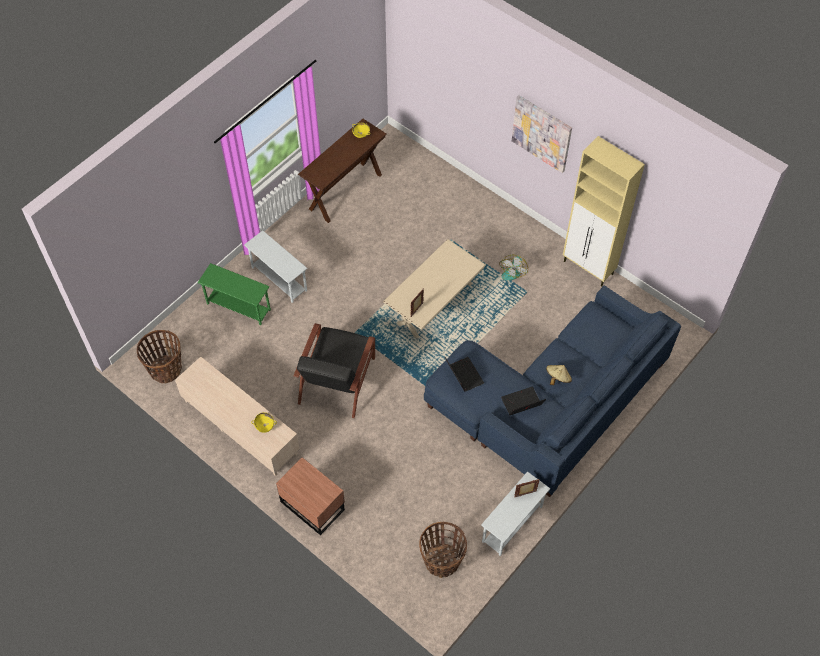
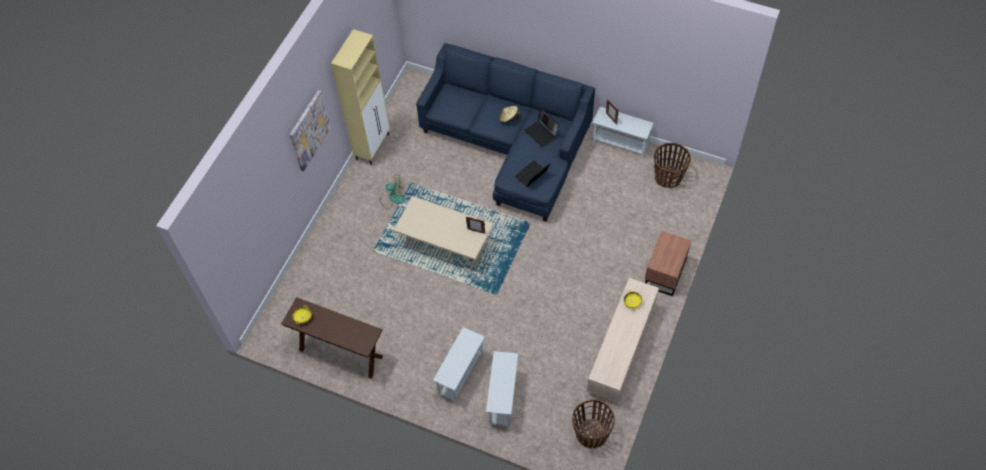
camera: 105 degrees left, 0 degrees up
(238, 306) = (502, 398): green side table -> white side table
(337, 378) = (546, 293): black armchair -> none

